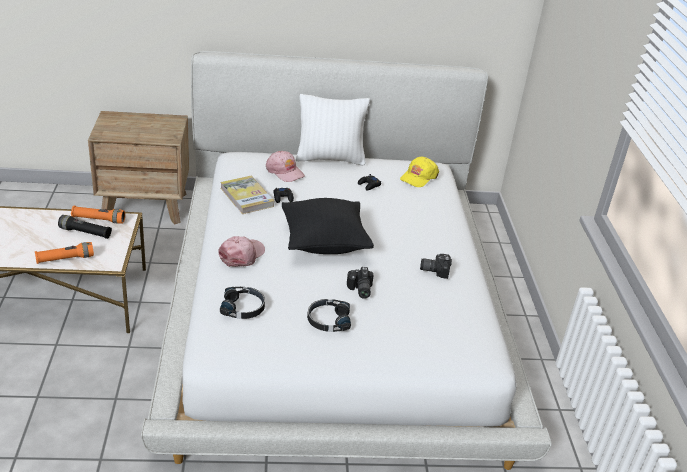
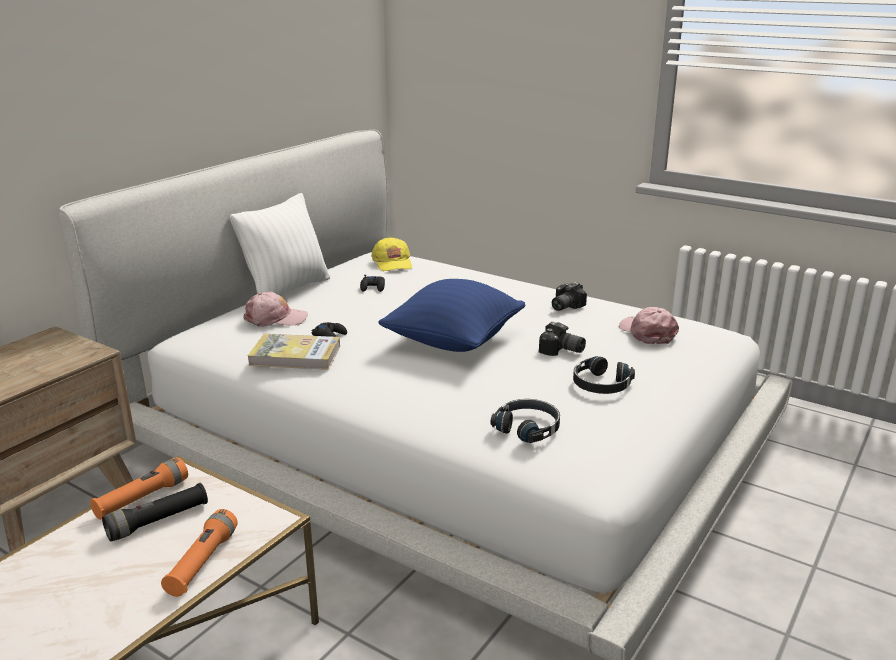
camera: 50 degrees left, 10 degrees down
(242, 255) = (416, 395): pink cap -> pink cap (647, 333)
(324, 243) = (453, 342): black pillow -> blue pillow

